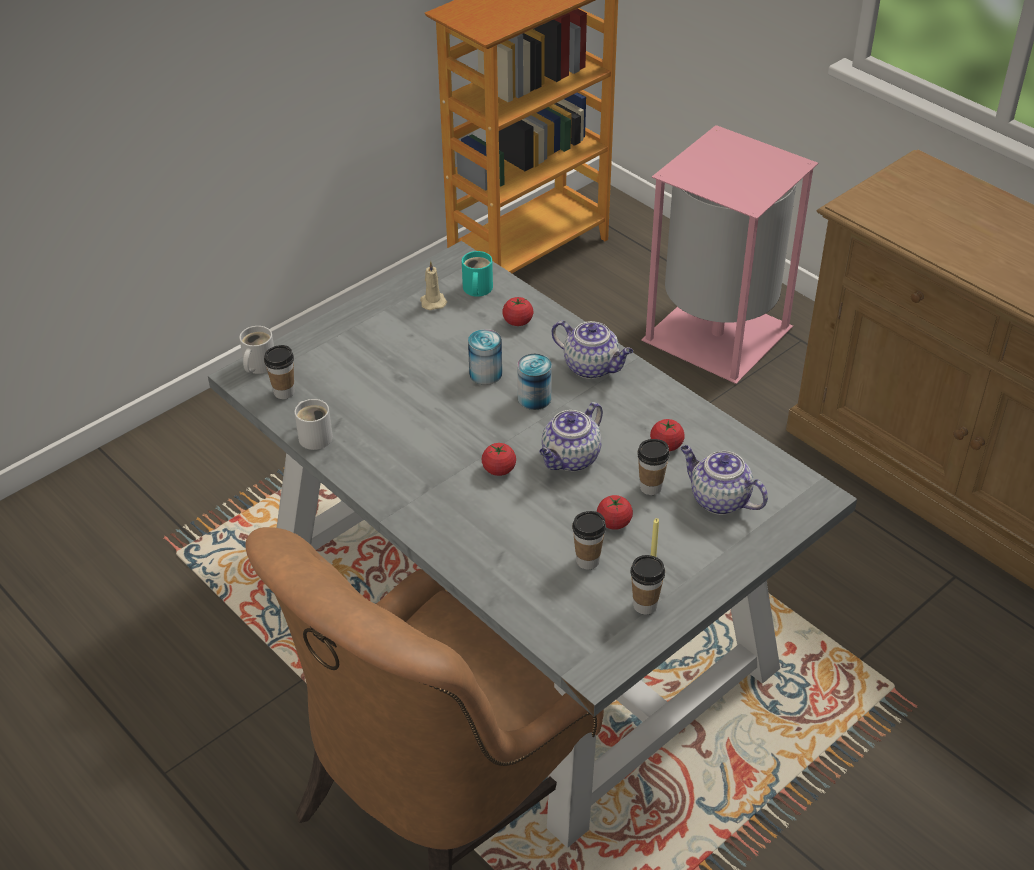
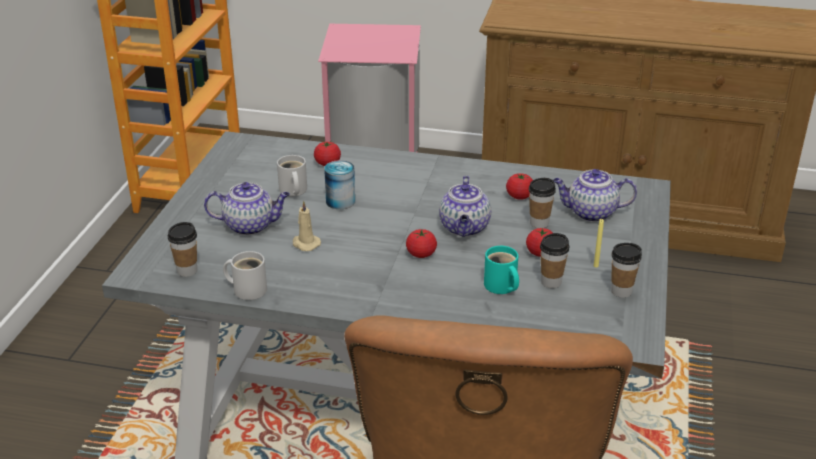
camera: 35 degrees left, 10 degrees down
(257, 365) = (142, 261): white mug -> white mug (292, 191)
(432, 301) = (246, 173): beige candle -> beige candle (305, 244)
(476, 289) = (272, 155): turquoise mug -> turquoise mug (501, 287)
(534, 398) = (395, 203): can -> none
(592, 367) = (414, 171): teapot -> teapot (250, 226)

